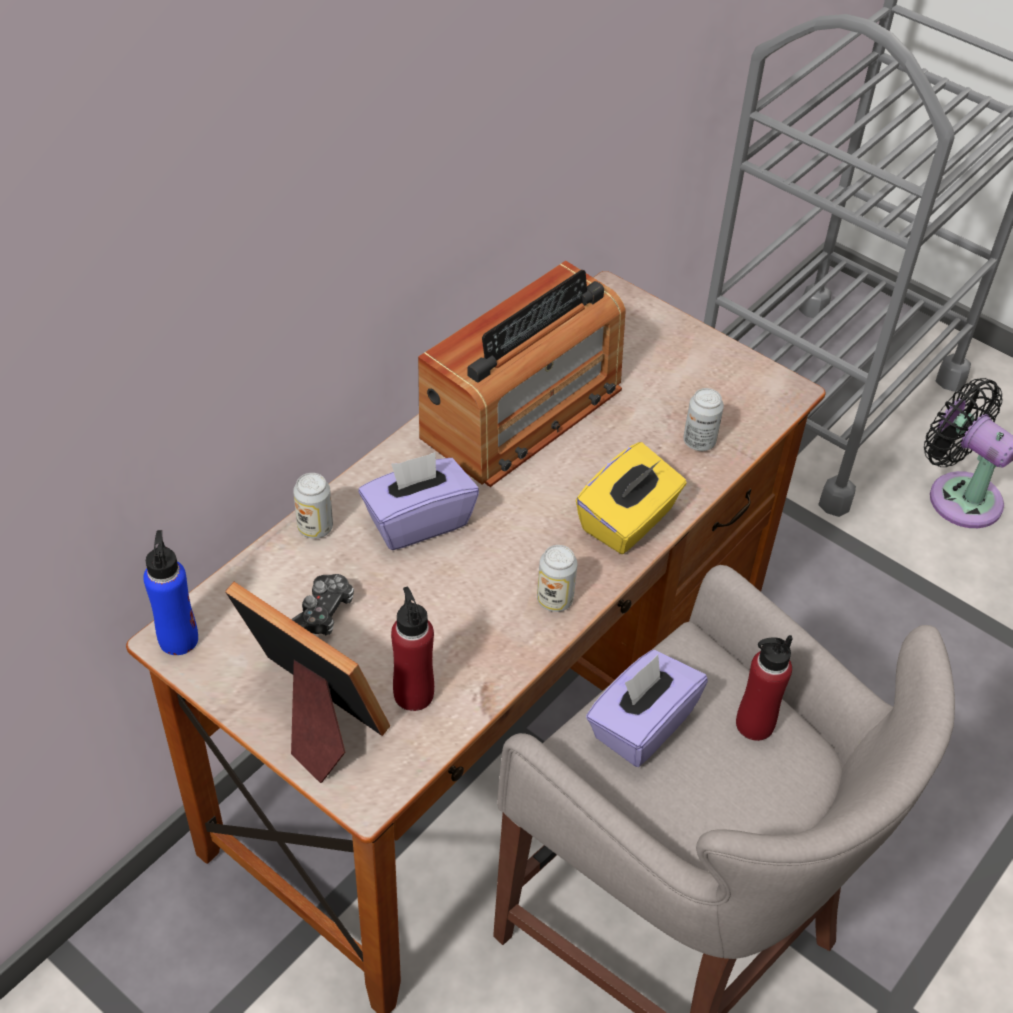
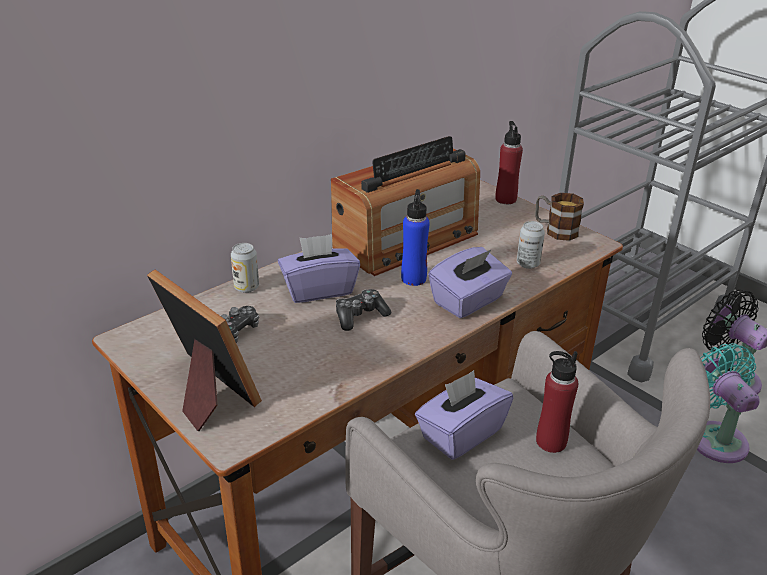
camera: 10 degrees right, 15 degrees down
(178, 639) = (129, 338): blue bottle -> blue bottle (413, 278)
(413, 694) = (285, 384): red bottle -> red bottle (505, 199)
(486, 564) = (360, 316): none -> game controller
(554, 600) = (405, 339): can -> none
(628, 521) = (468, 301): yellow tissue box -> purple tissue box
(729, 371) = (555, 230): none -> mug
(940, 598) = (714, 438): none -> turquoise fan

